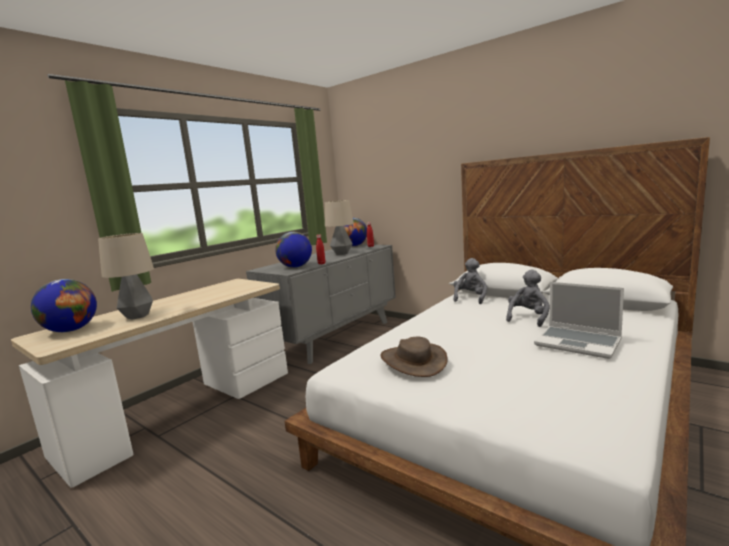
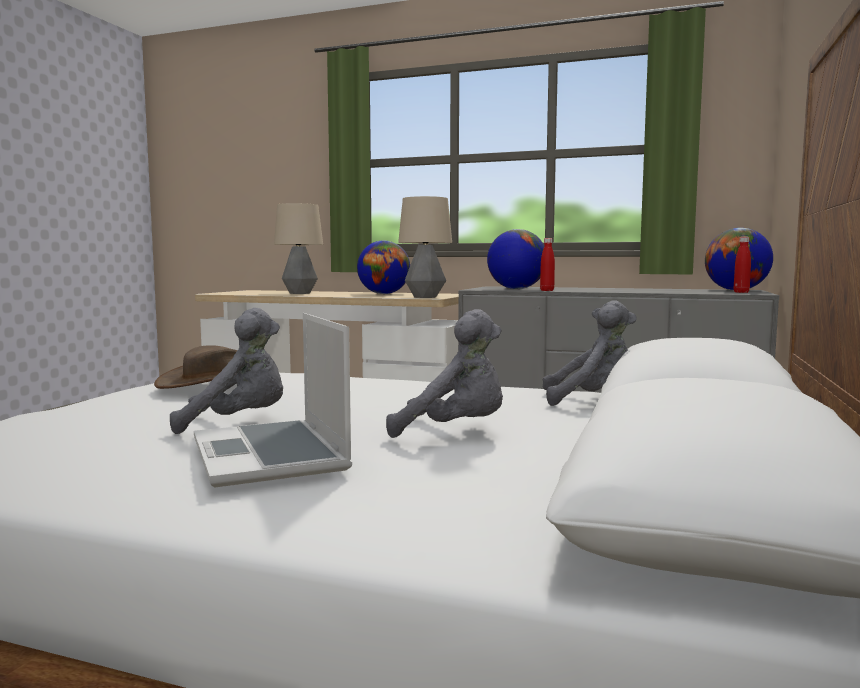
camera: 70 degrees right, 5 degrees down
(71, 330) = (262, 291): globe -> globe (384, 294)
(342, 253) = (645, 290): table lamp -> table lamp (425, 297)
(512, 354) = (238, 423): none -> grey plush toy
(579, 343) = (271, 456): laptop -> laptop turned 45 degrees counterclockwise

